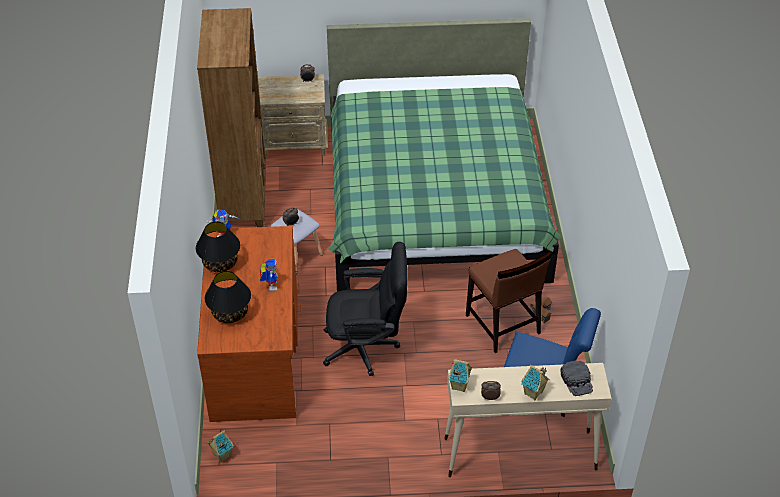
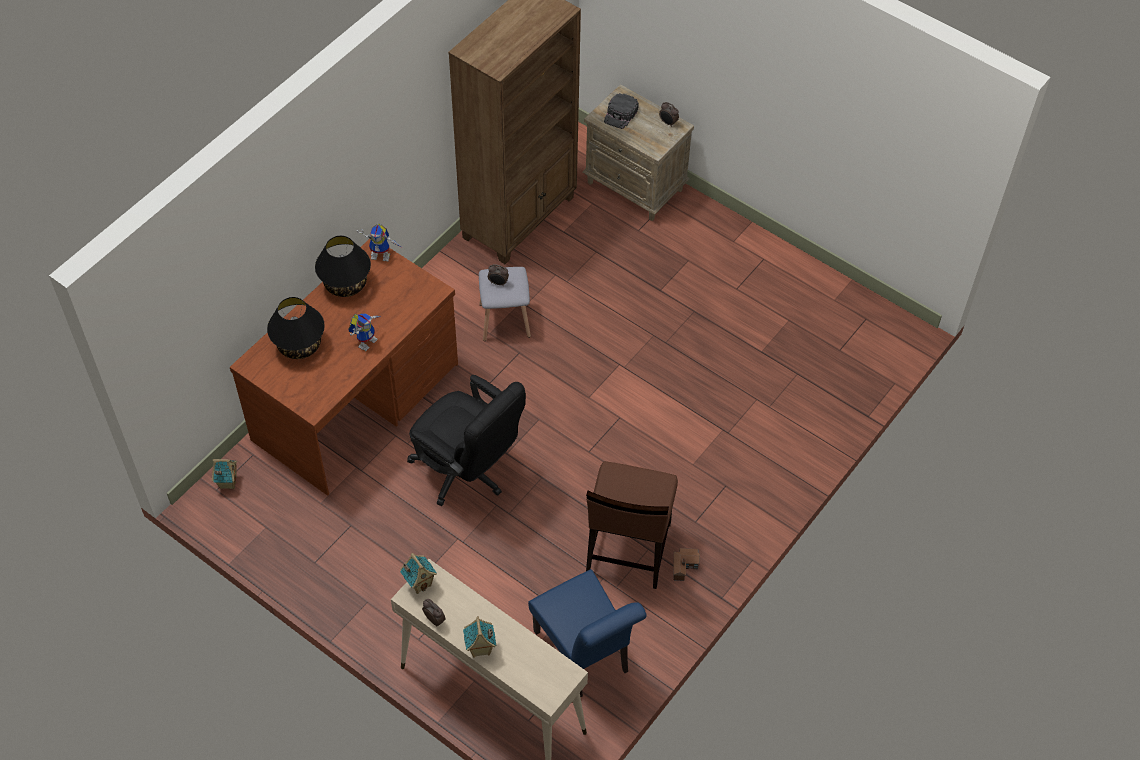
camera: 40 degrees right, 10 degrees up
(434, 202) = (709, 355): green bed -> none
(577, 380) = (538, 670): black cap -> black cap (621, 114)

